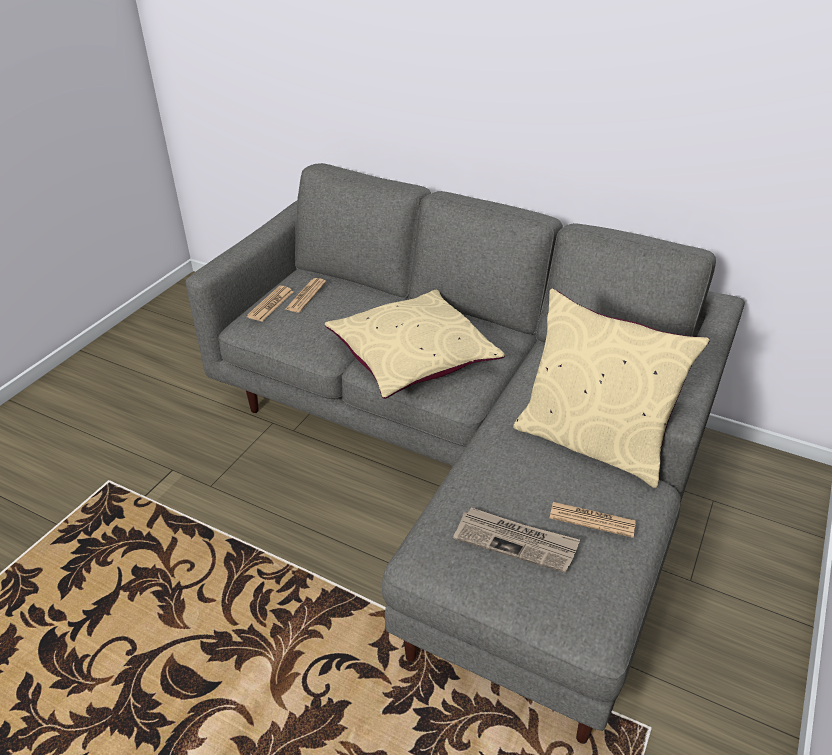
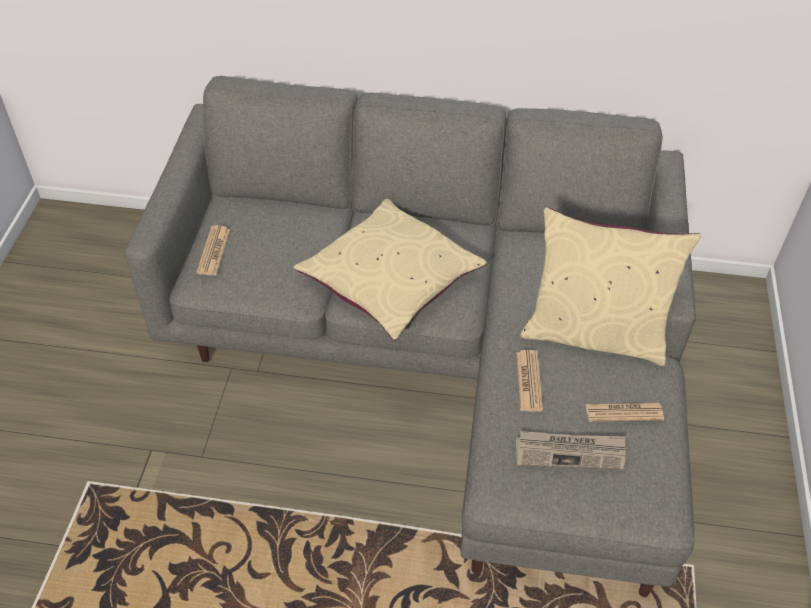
camera: 20 degrees left, 10 degrees up
(306, 296) = (246, 232): newspaper -> newspaper (529, 381)

